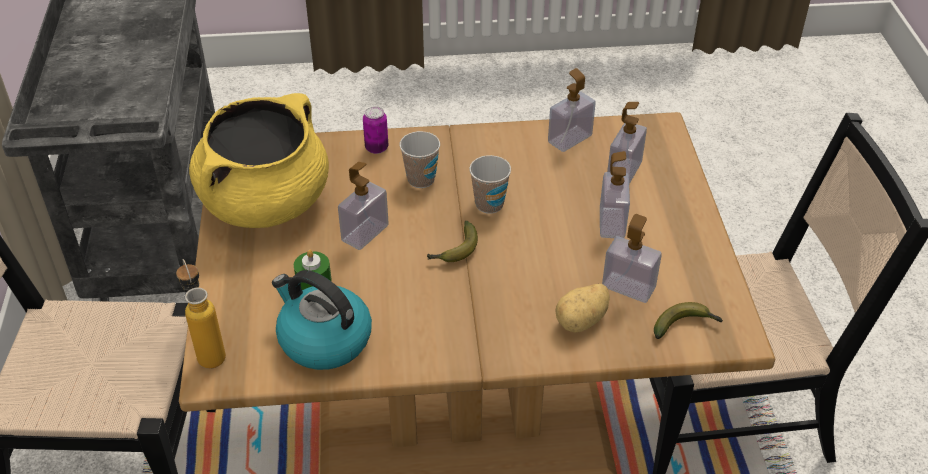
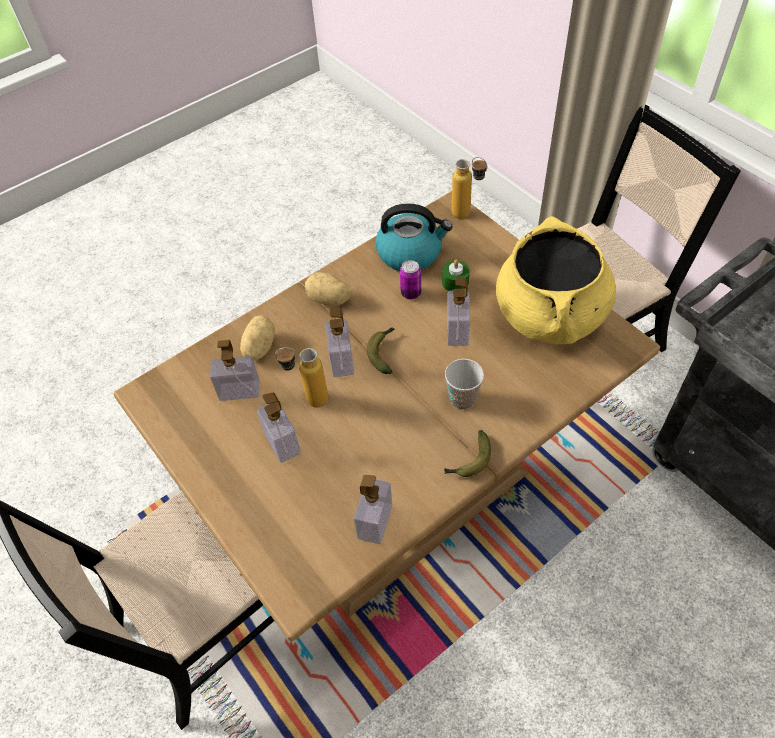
camera: 150 degrees right, 10 degrees up
(376, 148) = (527, 410): can -> can (411, 293)
(465, 334) = (329, 300): none -> potato
(489, 204) = (390, 406): cup -> none
(563, 245) = (308, 400): none -> bottle
(624, 171) = (302, 508): soap dispenser -> soap dispenser (341, 361)
(685, 325) = (184, 382): banana -> banana (469, 461)

